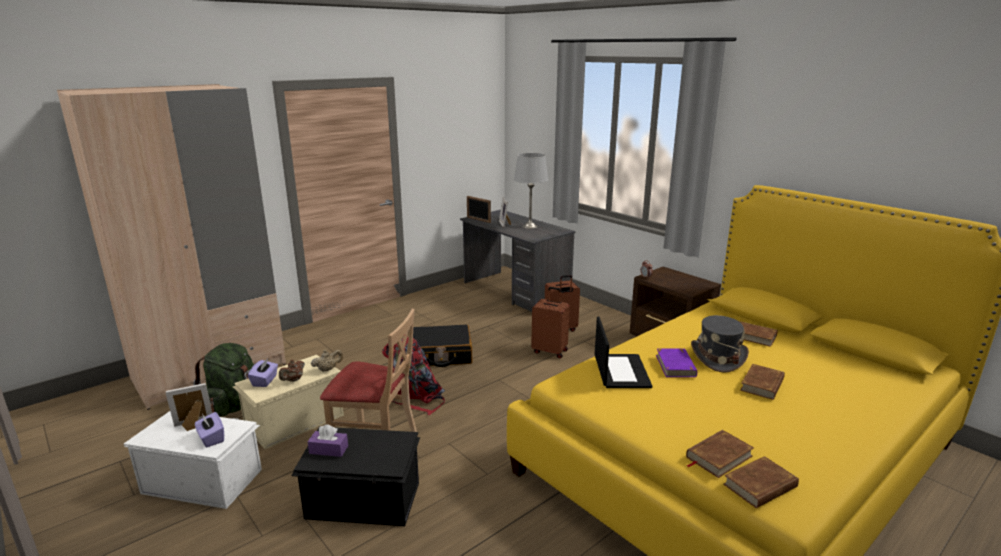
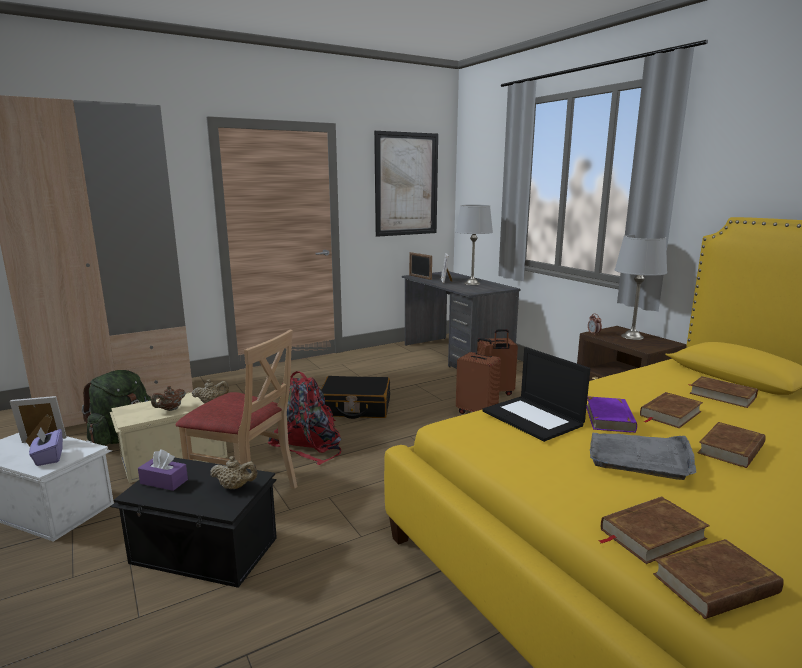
camera: 10 degrees right, 5 degrees down
(265, 381) = (141, 408): purple tissue box -> none
(391, 448) = (235, 487): none -> beige teapot
(460, 129) = (406, 184): none -> picture
(620, 371) = (533, 418): laptop -> laptop turned 135 degrees clockwise
(677, 278) = (632, 336): none -> grey table lamp
(702, 398) = (640, 457): none -> grey tray
(717, 357) = (670, 413): grey hat -> brown book

